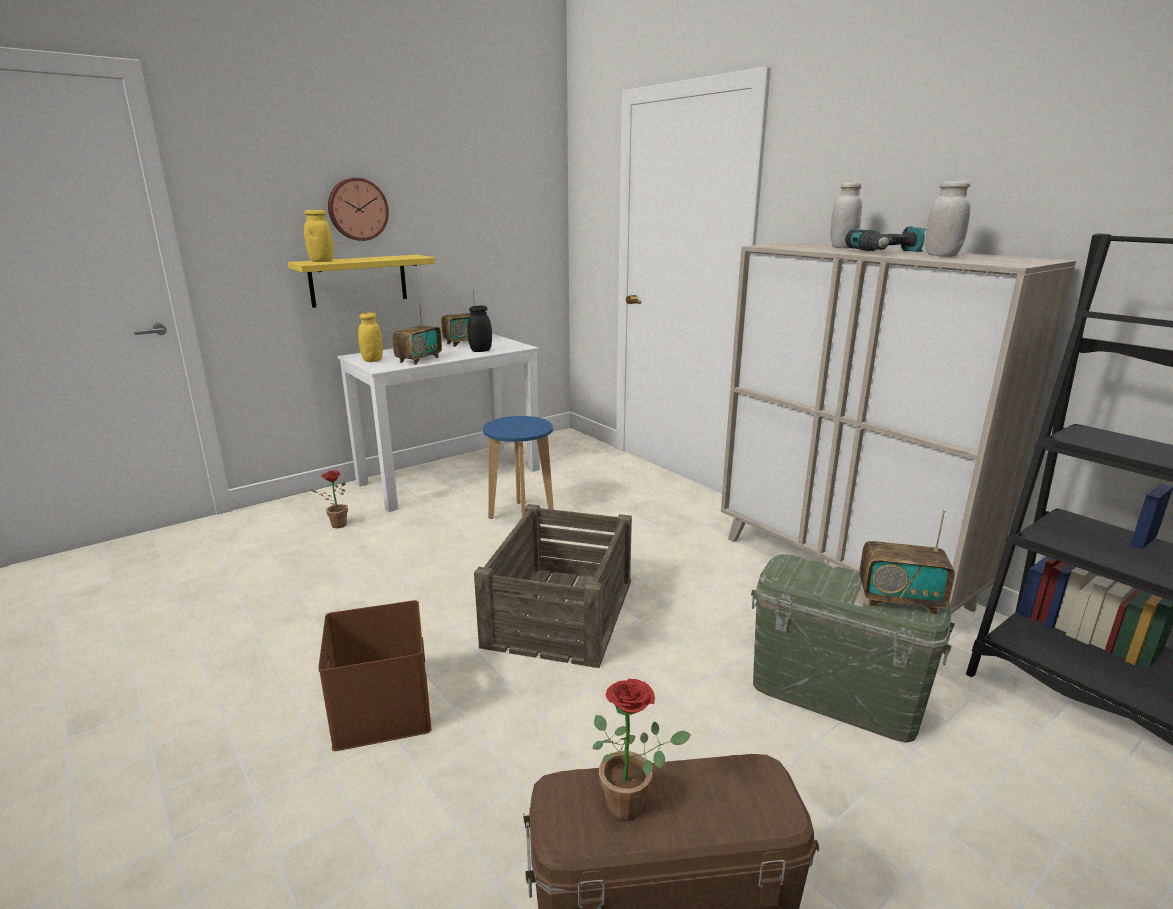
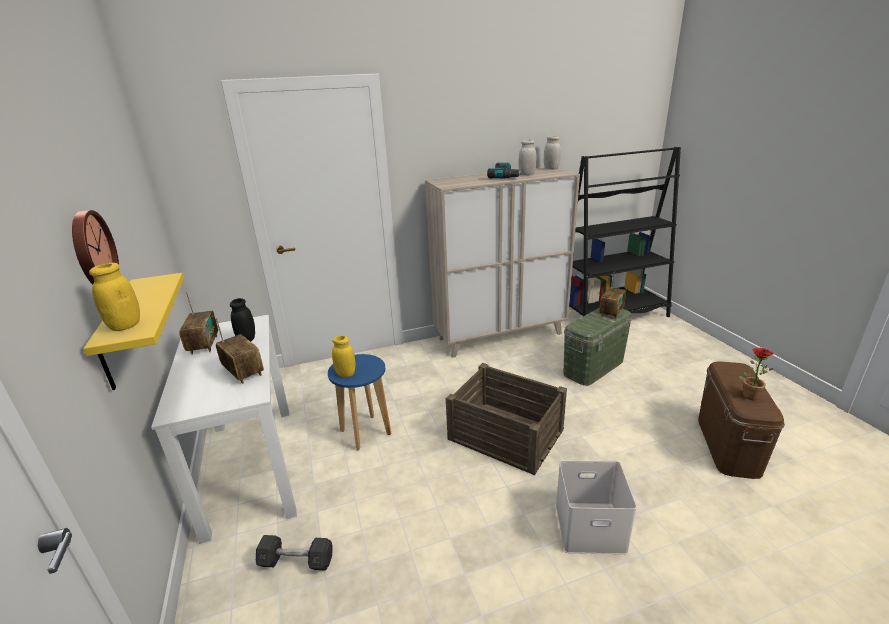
camera: 70 degrees left, 5 degrees up
(335, 525) = (296, 561): potted plant -> grey dumbbell
(372, 360) = (210, 400): yellow jar -> yellow jar (345, 374)
(380, 708) = (588, 528): brown storage box -> white storage box
(842, 247) = (472, 178): white jar -> white jar (551, 168)

